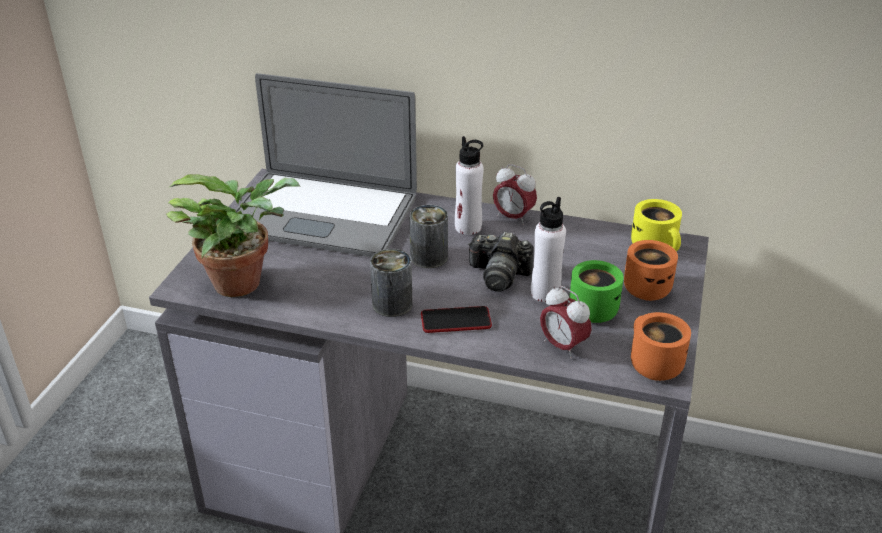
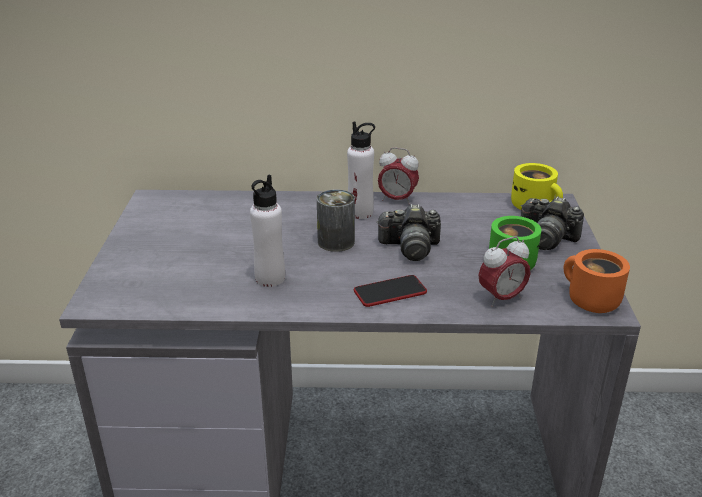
camera: 15 degrees left, 5 degrees down
(244, 281) = (159, 289): potted plant -> none
(322, 214) = (214, 220): laptop -> none
(392, 304) = (320, 287): can -> none
(545, 293) = (460, 256): white bottle -> white bottle (270, 278)
(562, 346) = (501, 298): alarm clock -> alarm clock turned 60 degrees counterclockwise
(648, 286) = (547, 238): orange mug -> camera

